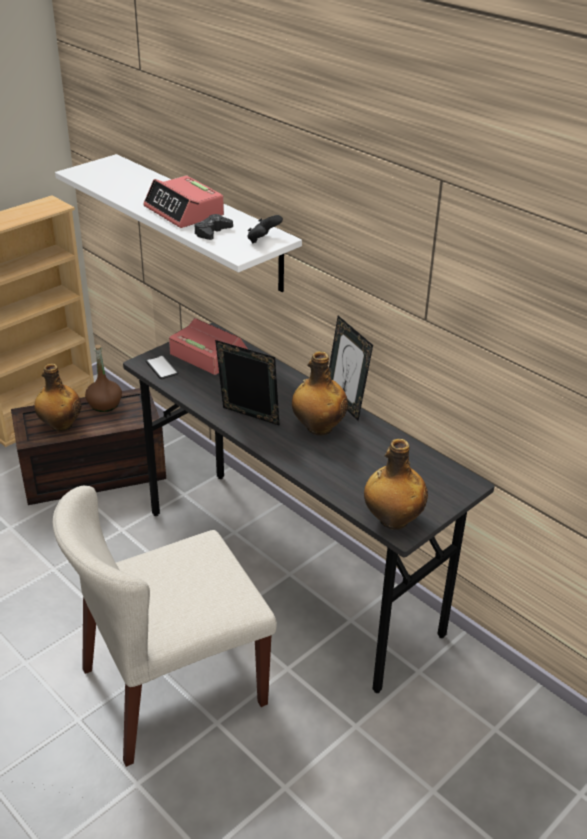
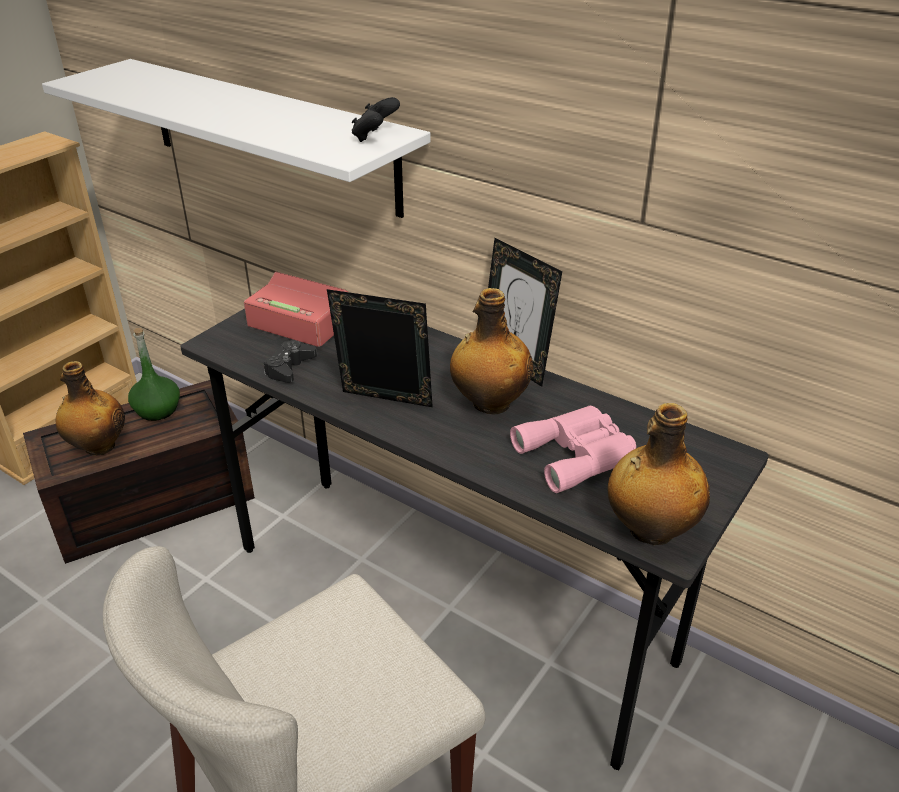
camera: 10 degrees left, 0 degrees up
(105, 404) = (158, 410): brown bottle -> green bottle
(162, 367) = (239, 346): phone -> none
(184, 211) = (246, 113): alarm clock -> none
(212, 232) = (295, 133): black game controller -> black game controller (289, 367)
(365, 468) = (578, 454): none -> pink binoculars

